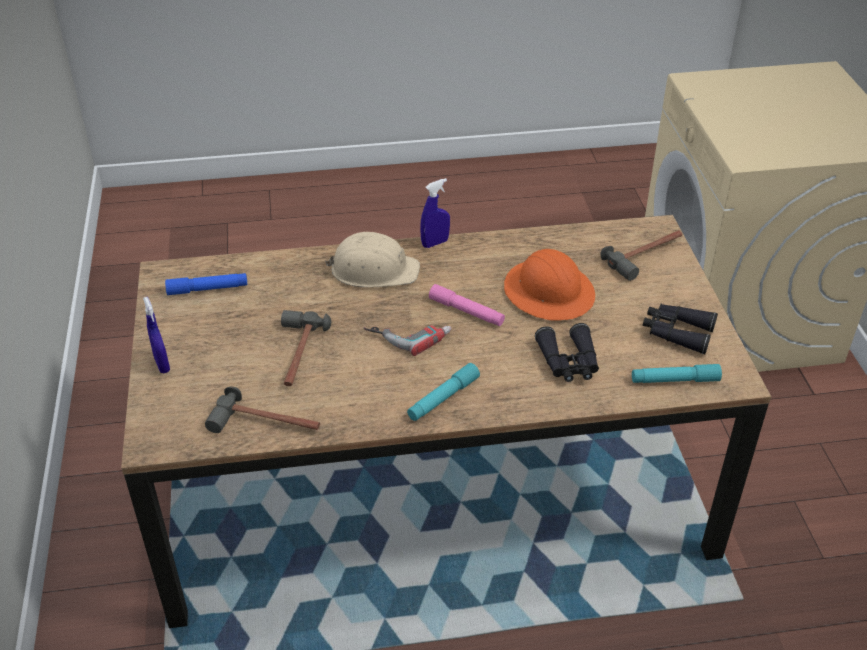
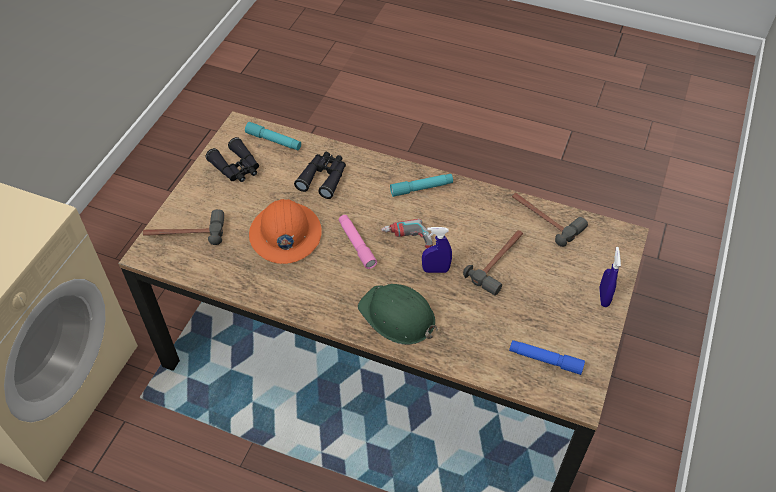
camera: 150 degrees left, 10 degrees up
(374, 270) = (397, 316): beige hard hat -> green hard hat
(435, 243) = (328, 322): blue spray bottle -> blue spray bottle (435, 270)

